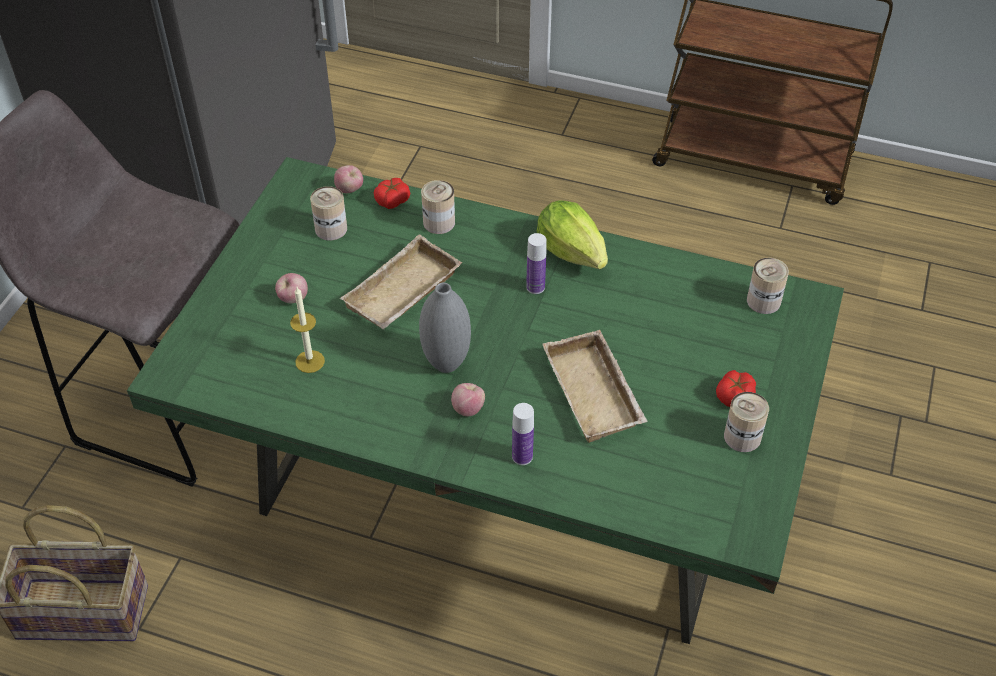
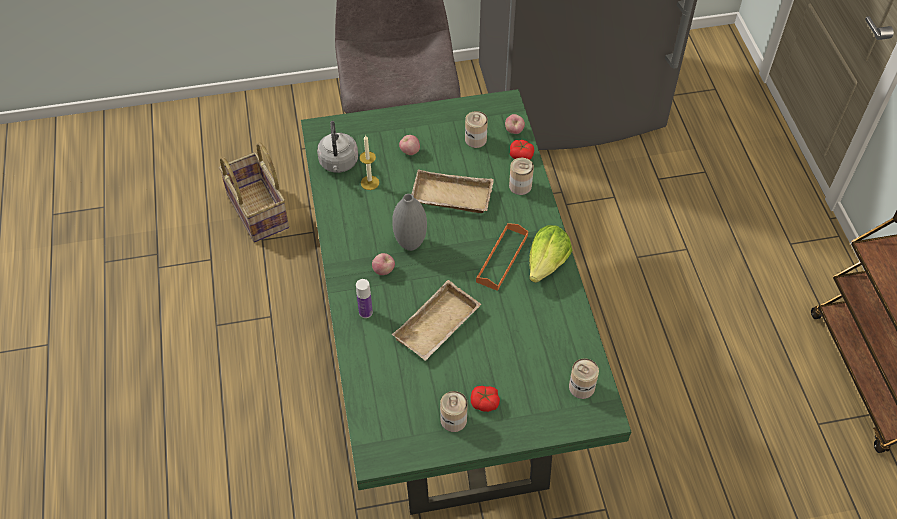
camera: 60 degrees right, 5 degrees up
(247, 380) = (339, 163): none -> grey kettle
(535, 287) = (502, 258): bottle -> orange tray

